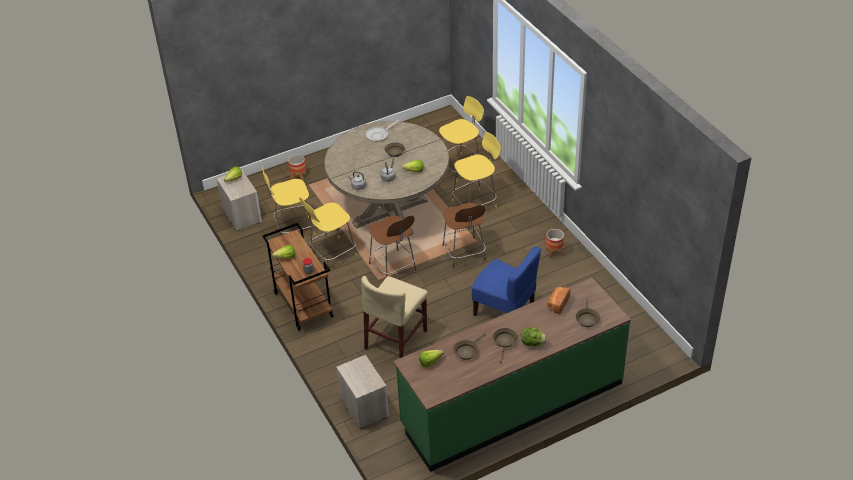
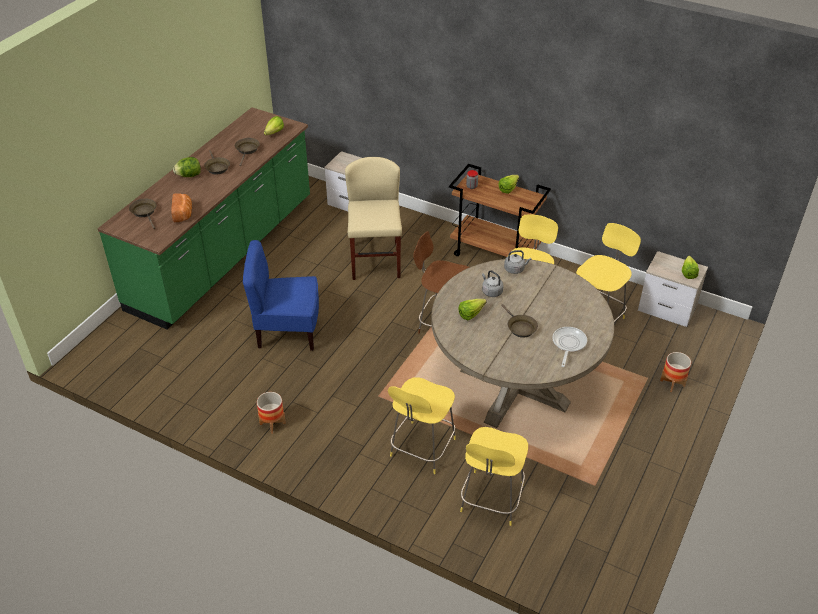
camera: 145 degrees right, 0 degrees up
(464, 254) = (380, 374): brown stool -> none

